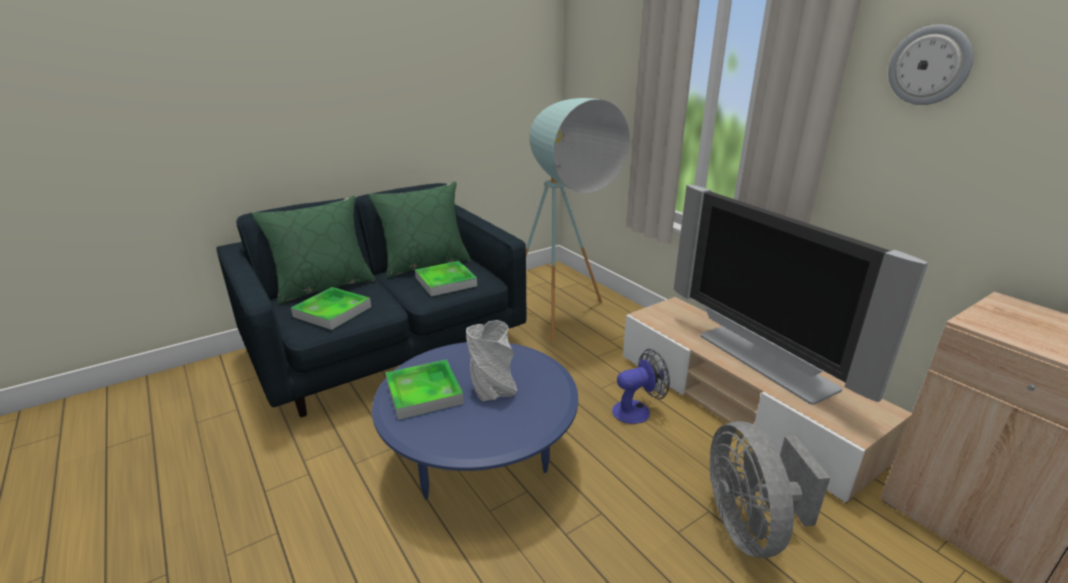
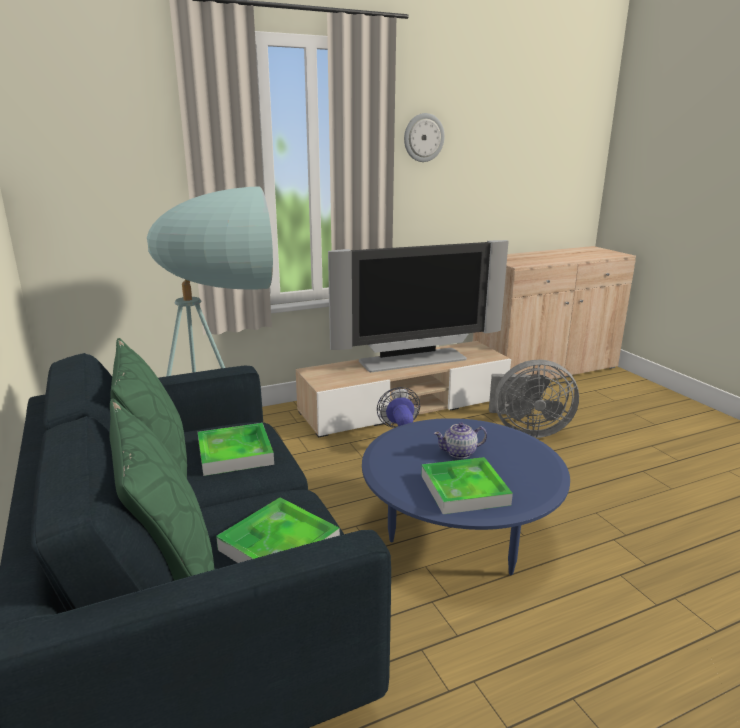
camera: 80 degrees left, 5 degrees down
(492, 389) = (460, 453): grey vase -> teapot

